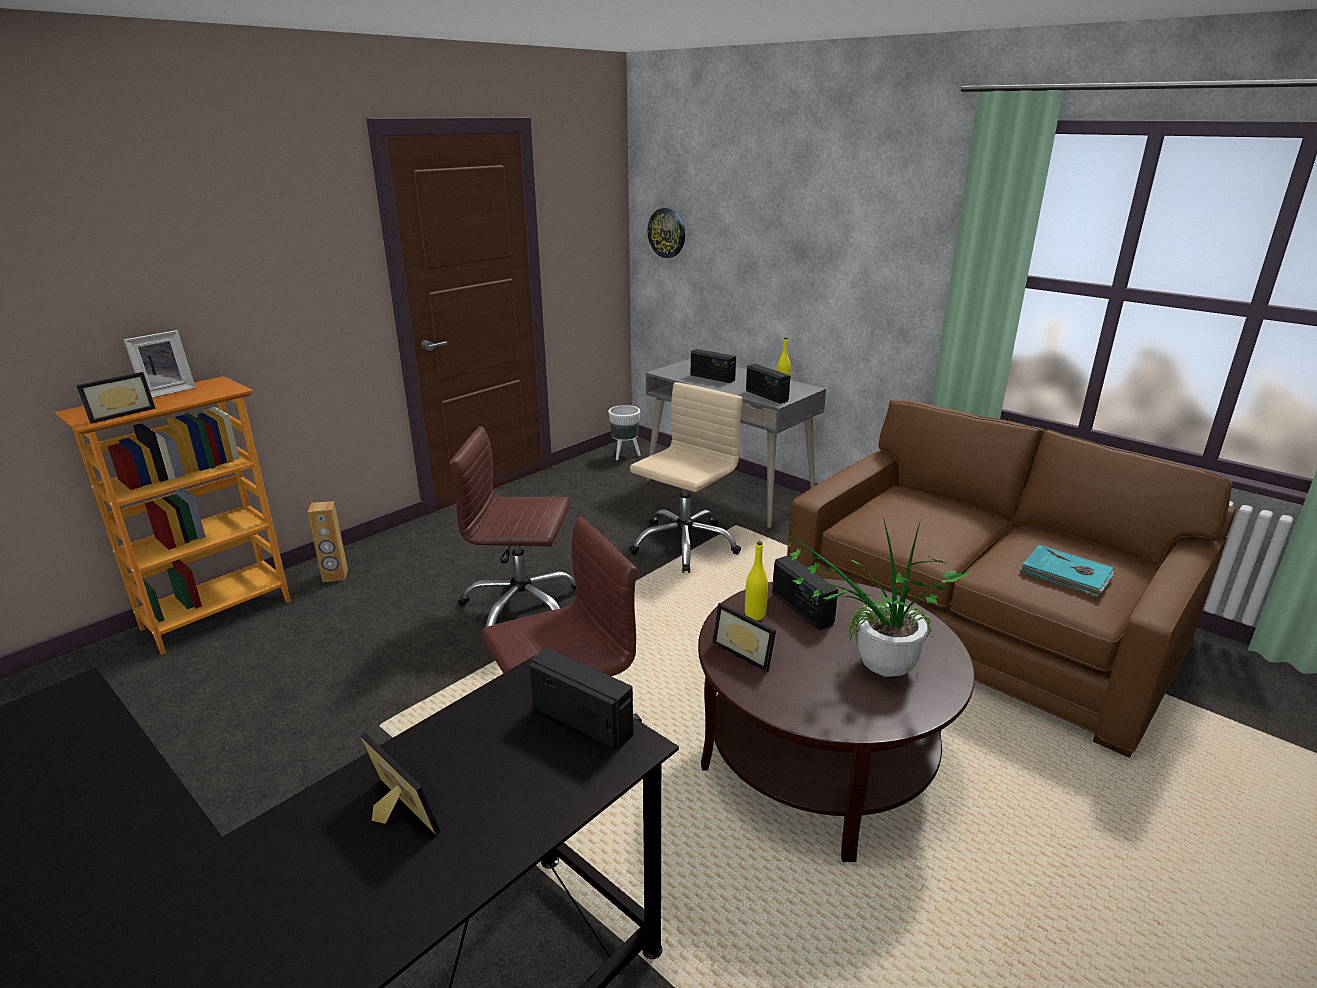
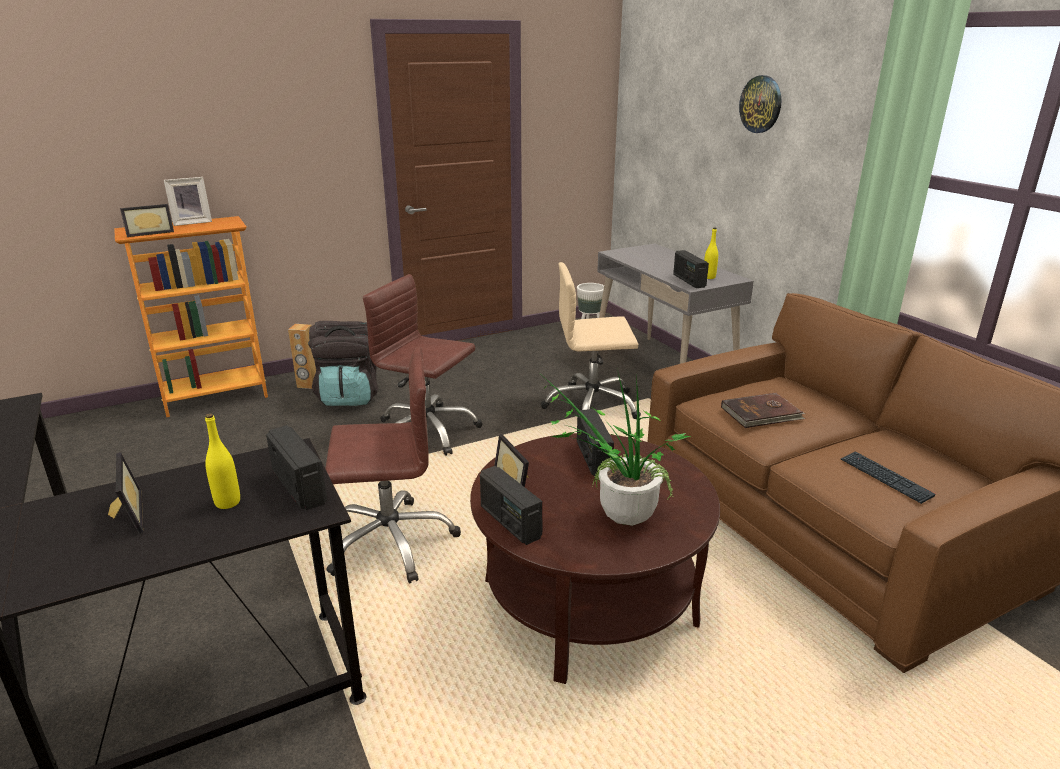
camera: 20 degrees right, 0 degrees up
(399, 581) = (349, 396): none -> black backpack
(667, 233) = (643, 127): wall clock -> wall clock (761, 104)
(684, 544) = (591, 406): beige office chair -> beige office chair turned 150 degrees counterclockwise
(712, 378) = (653, 261): radio -> radio (510, 522)
(755, 615) = (548, 455): yellow bottle -> yellow bottle (227, 502)
(915, 528) = (762, 414): none -> brown book
(1066, 574) = (885, 478): turquoise book -> keyboard

